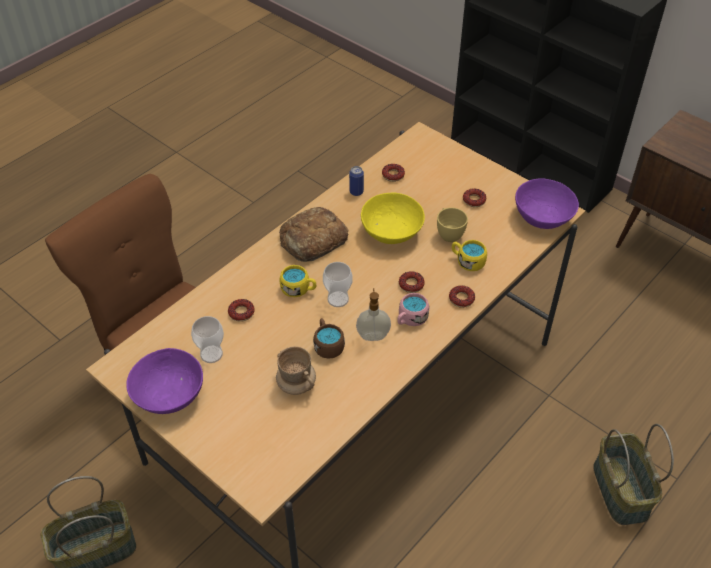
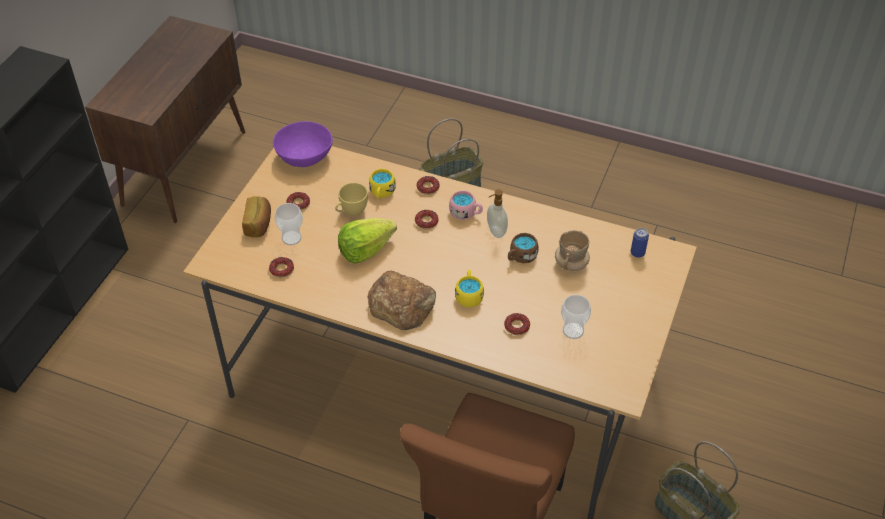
camera: 110 degrees left, 0 degrees up
(169, 395) = (630, 342): purple bowl -> none
(338, 299) = (467, 265): cup -> cup (291, 238)
(356, 192) = (318, 291): can -> can (637, 253)
(392, 232) = (365, 250): yellow bowl -> lettuce
(456, 171) = (259, 224): none -> bread

